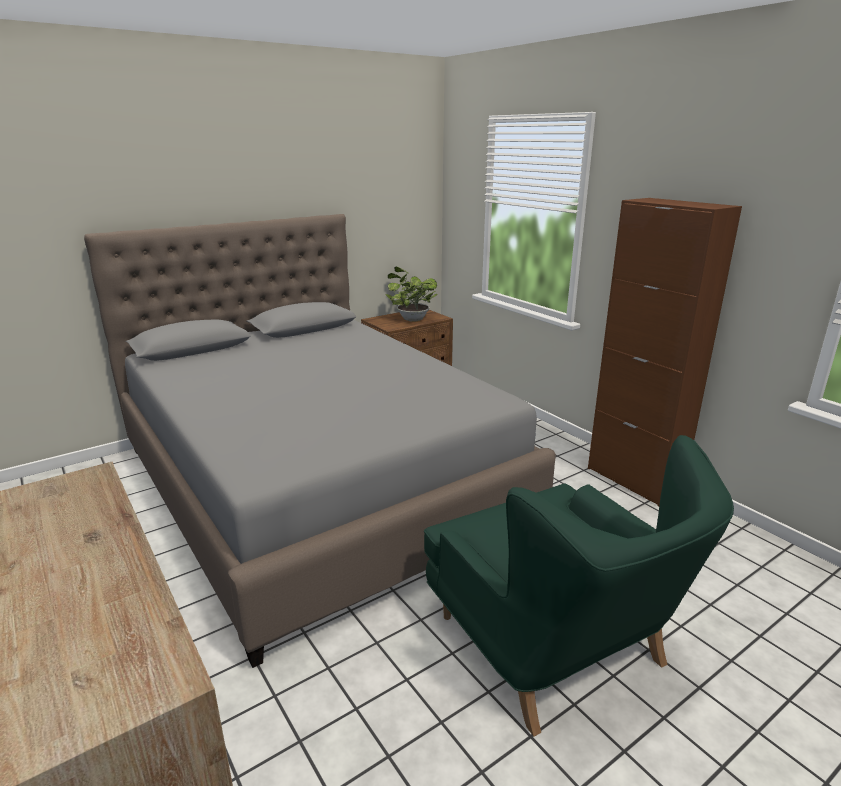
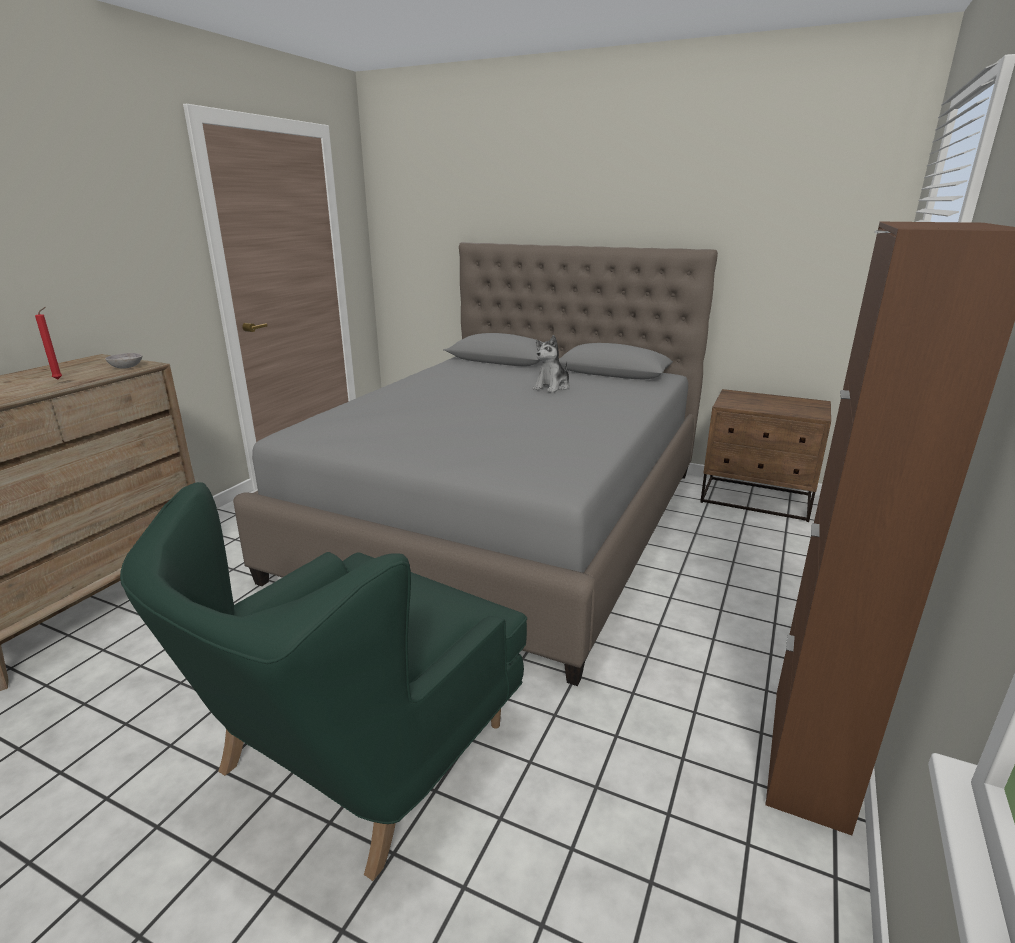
camera: 60 degrees right, 0 degrees up
(67, 541) = (59, 379): none -> red candle
(82, 490) = (126, 367): none -> grey bowl
(306, 353) = (552, 387): none -> plush toy
(411, 319) = (775, 405): potted plant -> none

